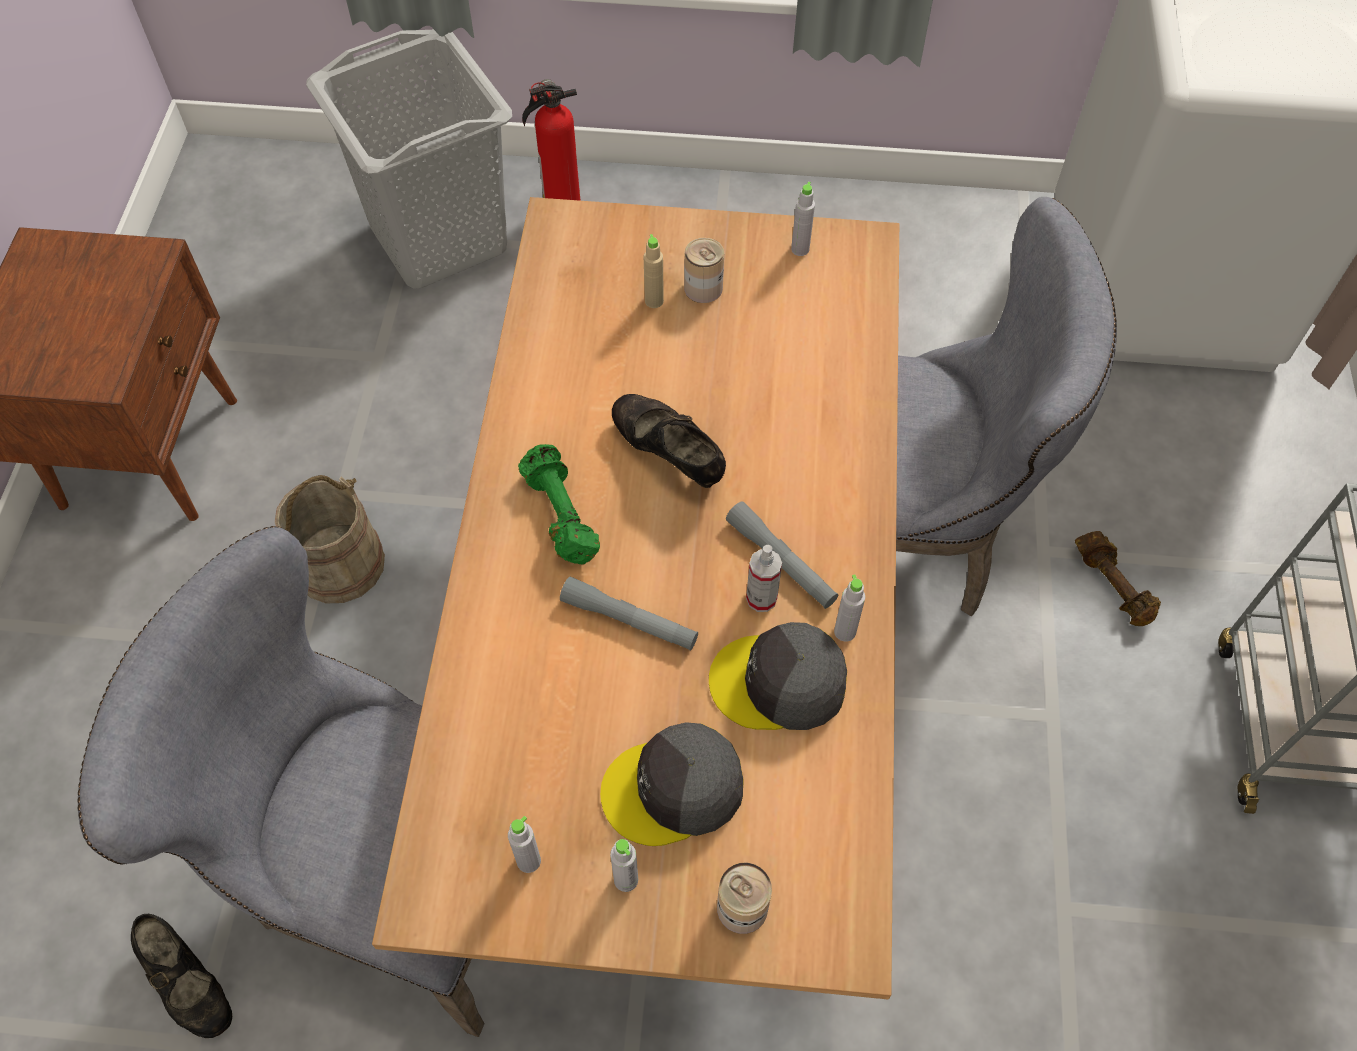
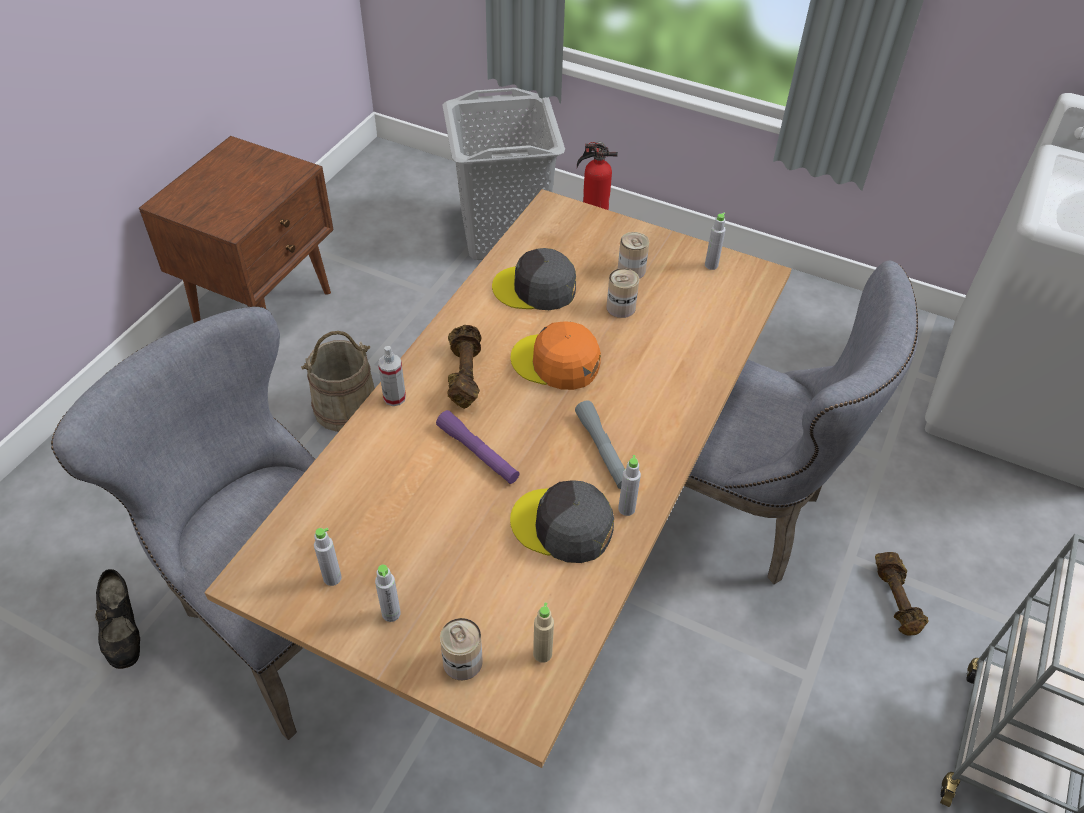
camera: 20 degrees right, 10 degrees down
(559, 515) = (464, 375): green dumbbell -> brown dumbbell
(629, 620) = (478, 453): grey flashlight -> purple flashlight
(654, 301) = (593, 269): beige bottle -> beige bottle (542, 654)
(668, 456) = (556, 362): black shoe -> orange cap
(674, 789) = (454, 568): grey cap -> grey cap (535, 288)
(714, 348) = (621, 307): none -> can
(761, 598) = (577, 468): spray bottle -> spray bottle (394, 397)

